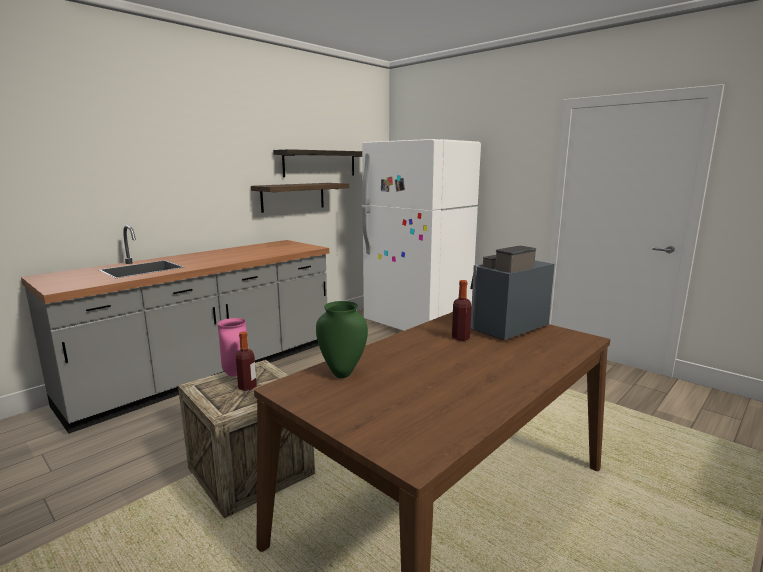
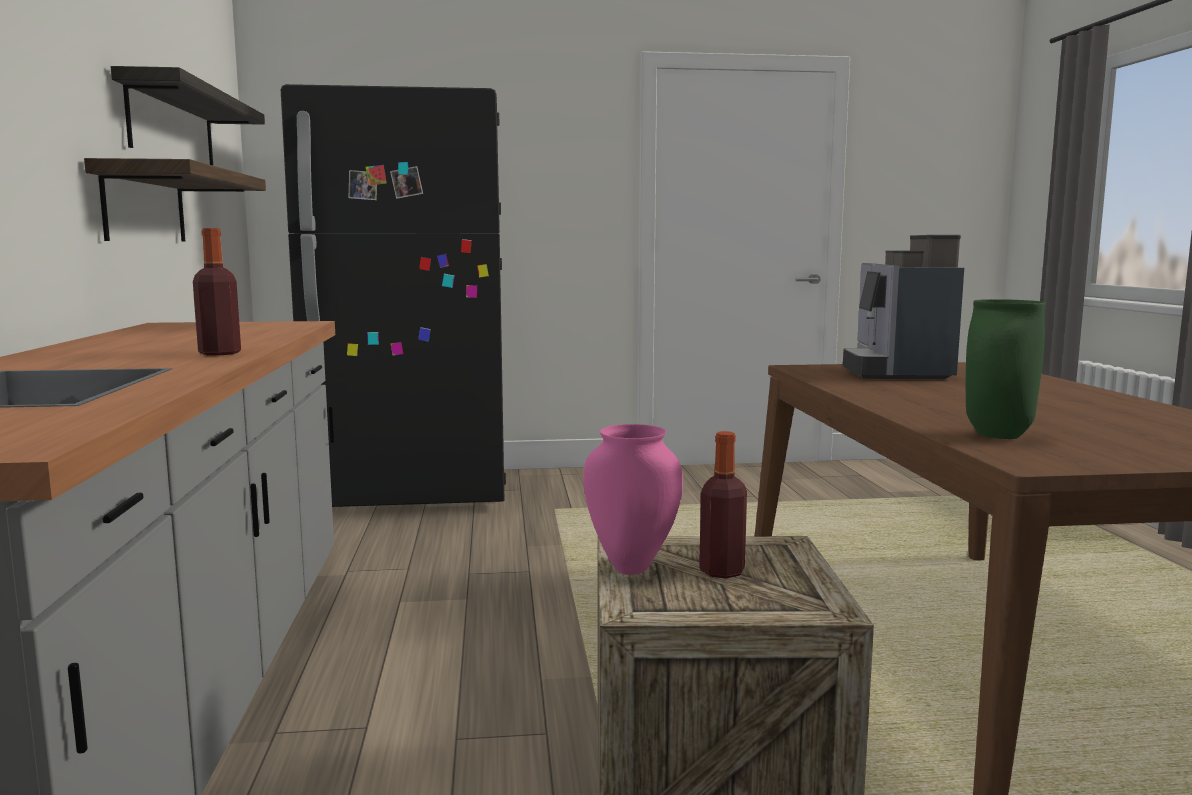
camera: 50 degrees left, 5 degrees down
(417, 323) = (413, 493): white fridge -> black fridge
(460, 338) = (910, 386): bottle -> bottle (219, 353)

